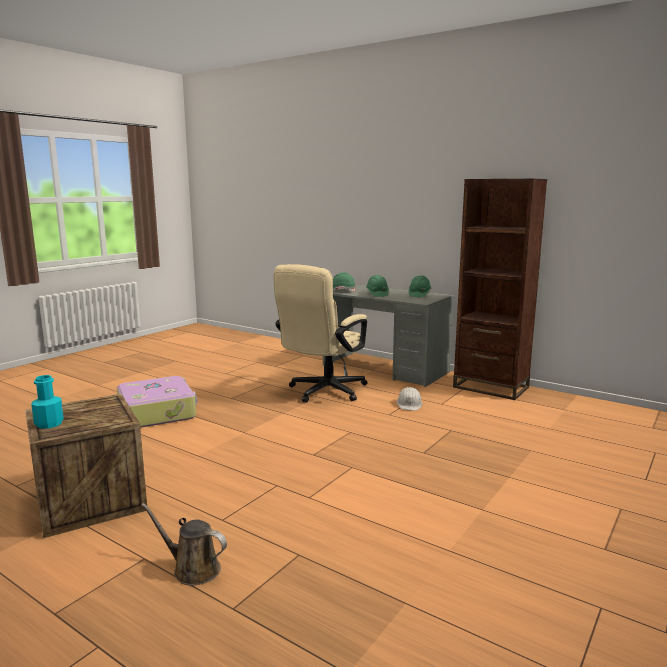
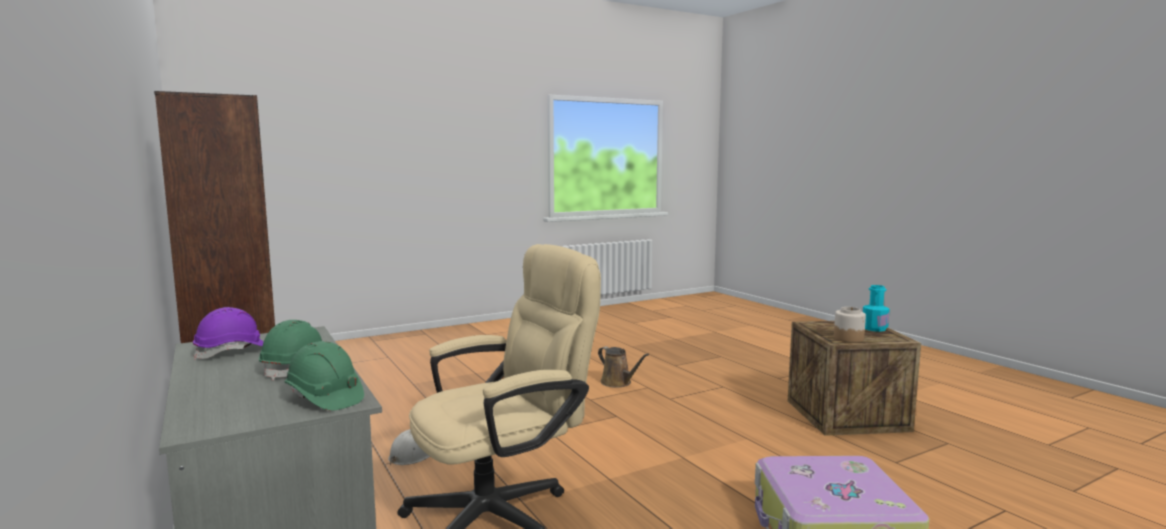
camera: 155 degrees left, 5 degrees down
(96, 403) = (848, 338): none -> jar
(192, 569) = (744, 370): brown watering can -> brown watering can (618, 383)
(419, 295) = (233, 352): green hard hat -> purple hard hat

